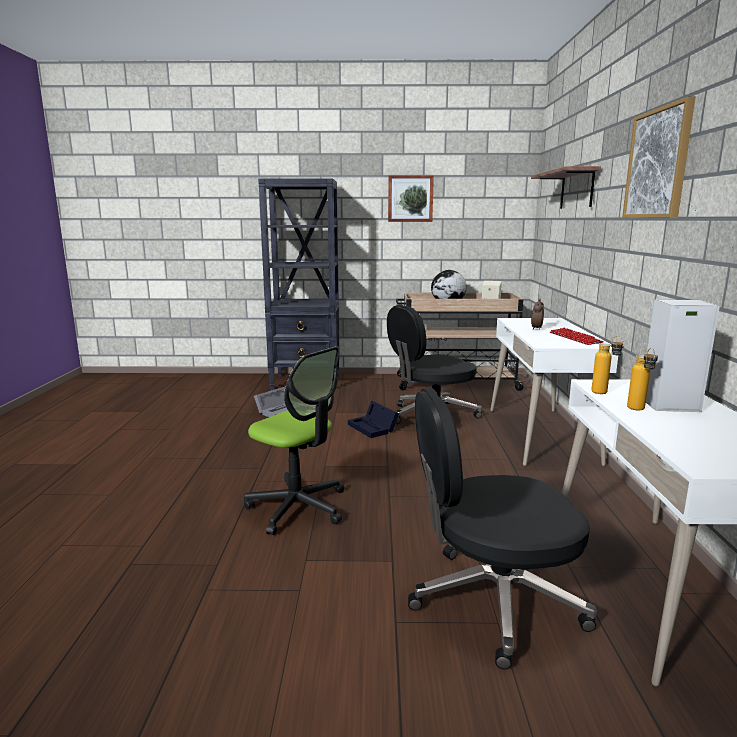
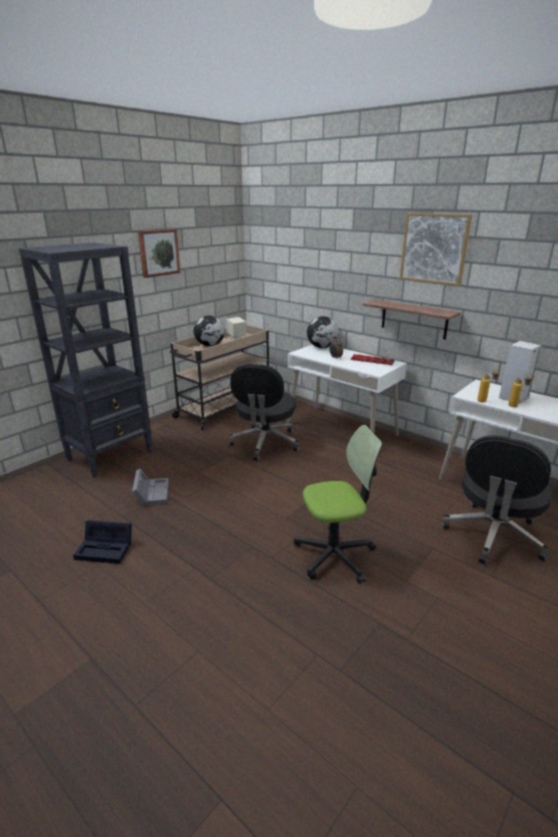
camera: 50 degrees left, 10 degrees up
(374, 428) = (251, 471): black storage box -> black storage box (106, 549)
(551, 321) = (321, 347): none -> globe
(576, 189) = (320, 247): shelf -> shelf (414, 319)

